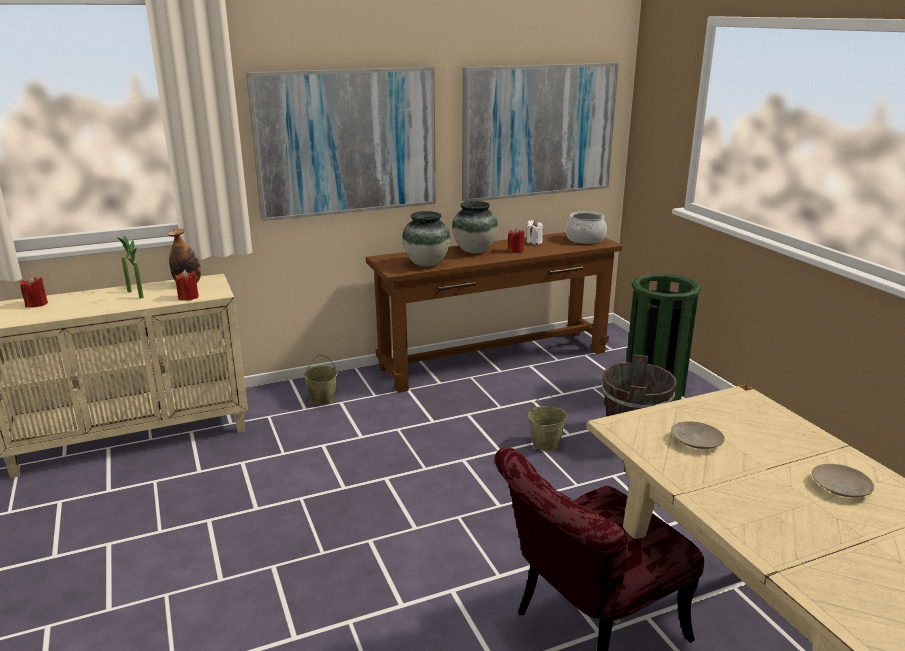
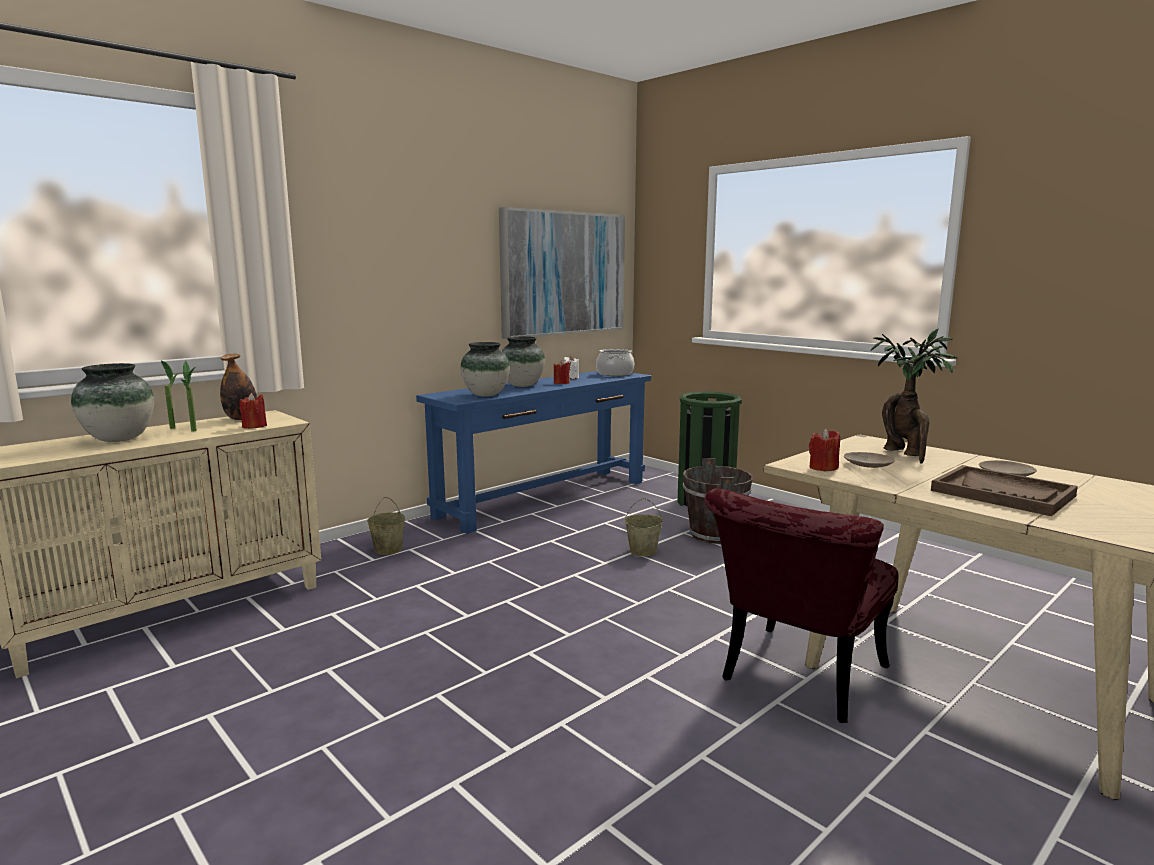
camera: 20 degrees left, 10 degrees down
(36, 304) = (53, 445): red candle -> red candle (823, 468)
(83, 302) = (119, 439): none -> vase
(346, 142) = (394, 273): picture -> none
(494, 359) = (544, 498): brown console table -> blue console table
(759, 430) = (905, 454): none -> potted plant
(797, 518) = (1002, 493): none -> brown tray

